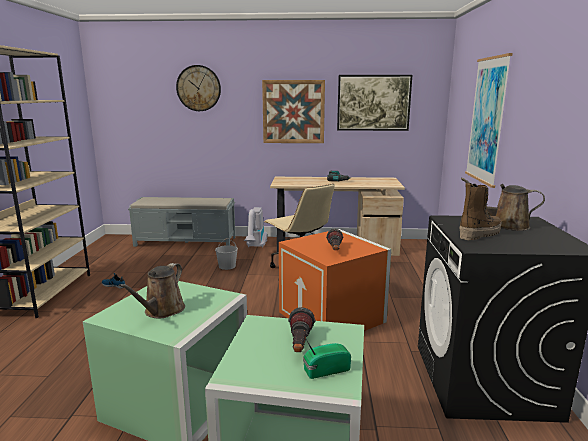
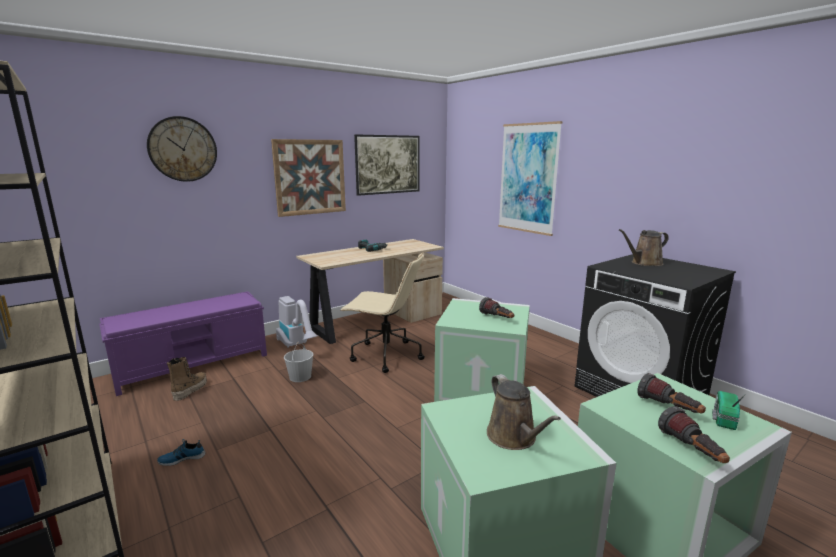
camera: 40 degrees left, 0 degrees up
(186, 242) = (194, 365): grey bench -> purple bench
(241, 369) = (692, 451): none -> flashlight
(333, 317) = (483, 388): orange storage box -> green storage box
(479, 234) = (655, 273): boot -> boot (190, 390)

